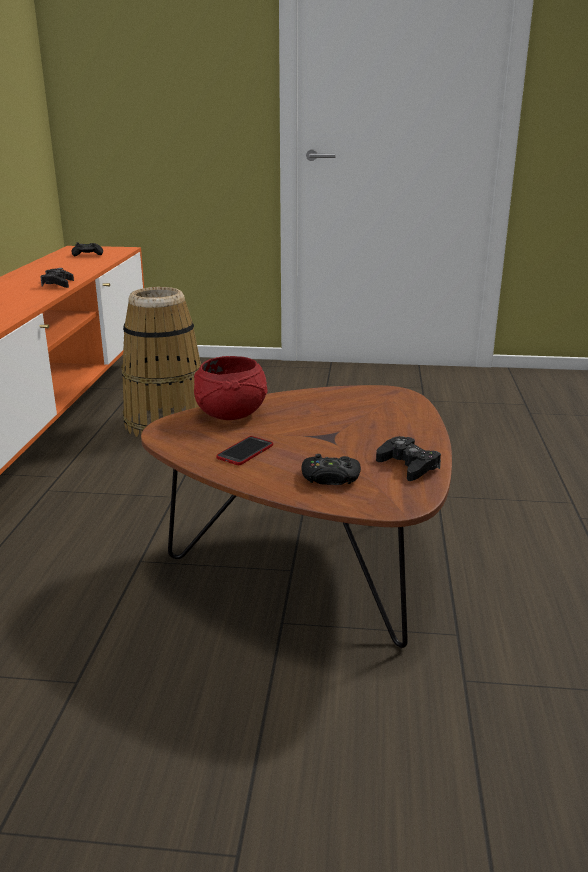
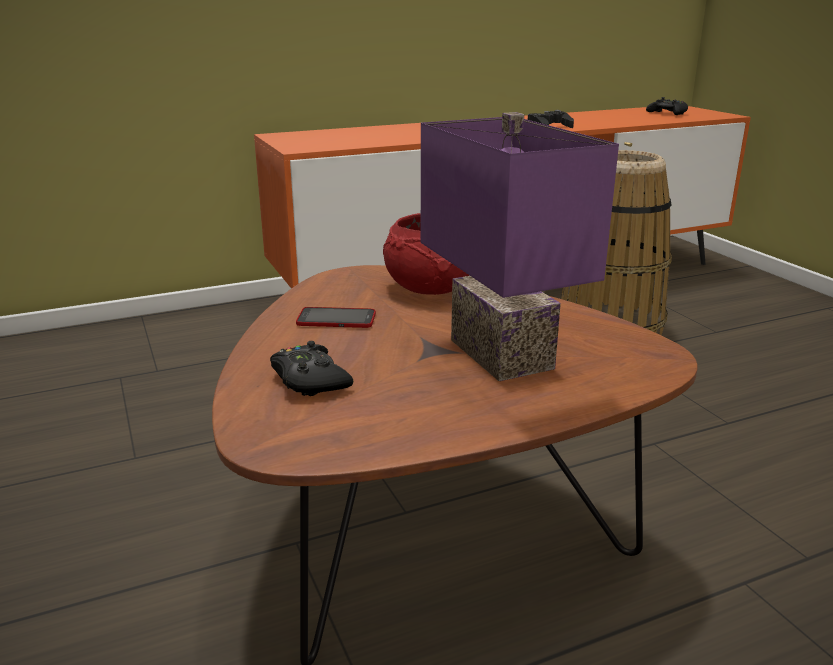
camera: 60 degrees right, 0 degrees up
(352, 424) = (495, 354): none -> purple table lamp
(408, 466) = (400, 422): black game controller -> none

